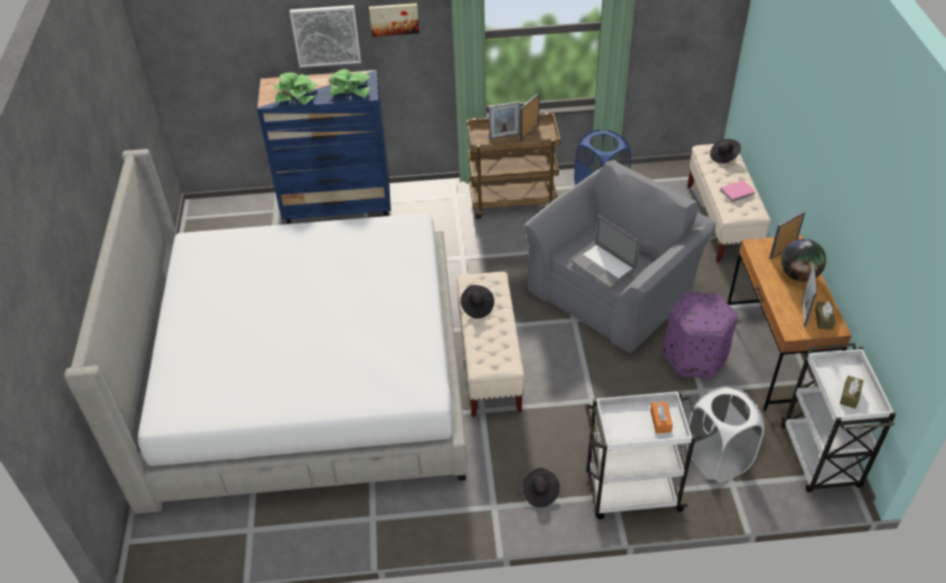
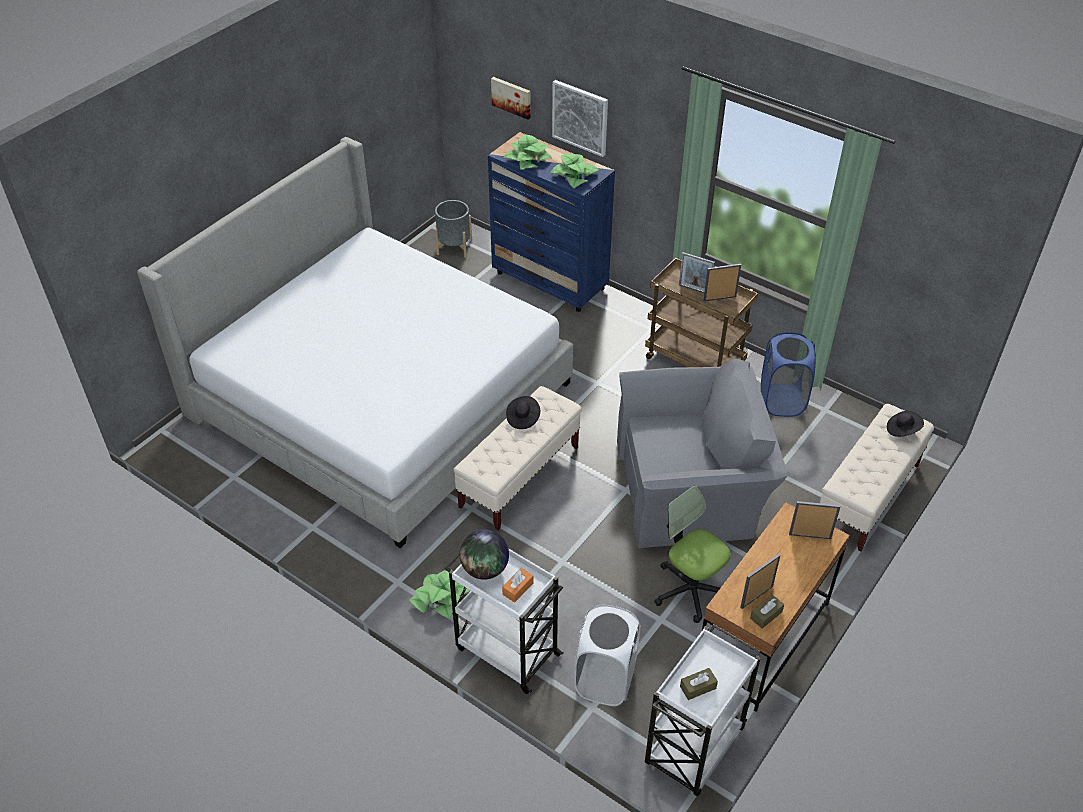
camera: 40 degrees right, 0 degrees up
(224, 223) = (454, 247): none -> grey planter
(394, 18) = (640, 128): picture -> picture (512, 97)
(540, 492) = (440, 598): black hat -> potted plant
(603, 265) = (661, 451): laptop -> none
(694, 356) = (690, 589): purple ottoman -> office chair
(738, 192) = (872, 469): pink book -> none
(799, 275) = (796, 565): globe -> globe (485, 569)

